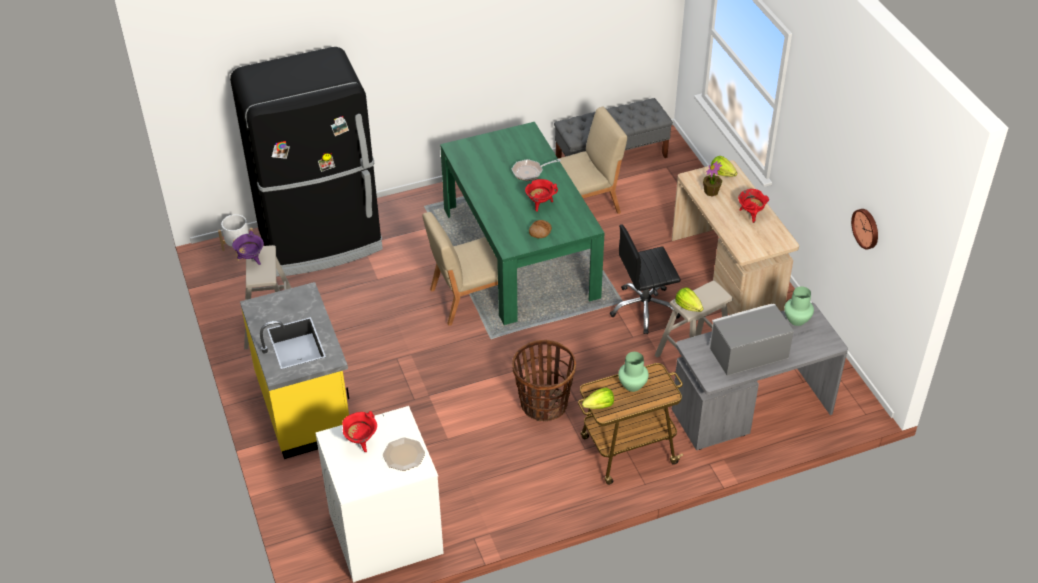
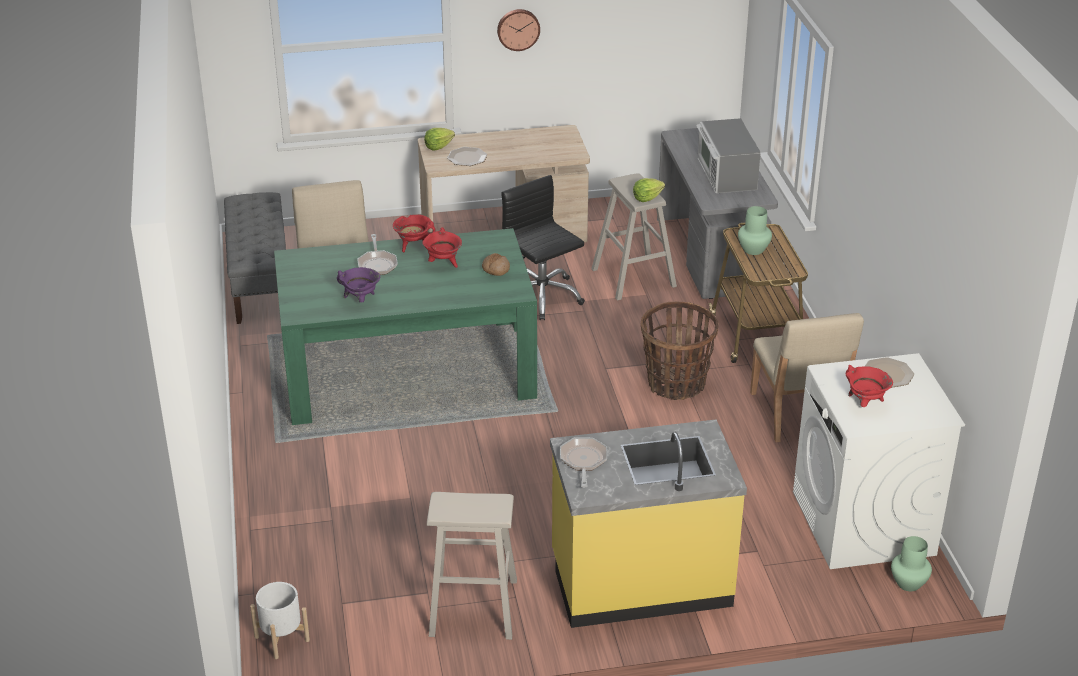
camera: 80 degrees left, 10 degrees down
(251, 259) = (456, 515): purple cooking pot -> purple cooking pot (360, 300)
(290, 301) = (583, 461): none -> frying pan
(321, 241) = (305, 547): black fridge -> none
(467, 299) = (479, 423): beige chair -> beige chair (797, 413)
(599, 406) = (783, 272): lettuce -> none
(644, 309) = (541, 296): black office chair -> black office chair turned 150 degrees clockwise
(711, 192) = (467, 157): potted plant -> plate
(751, 214) = (514, 141): red cooking pot -> red cooking pot (413, 246)
(797, 319) = (684, 142): green vase -> green vase (908, 583)
(866, 228) = (643, 35): wall clock -> wall clock (518, 29)

